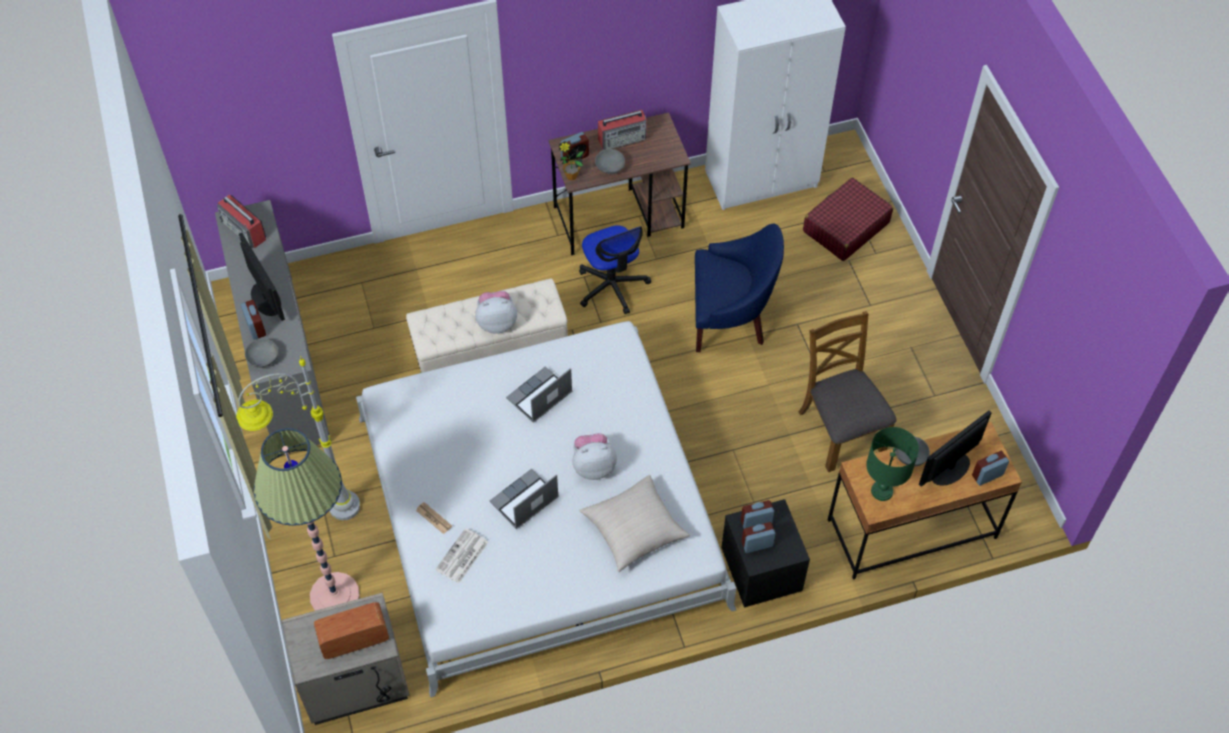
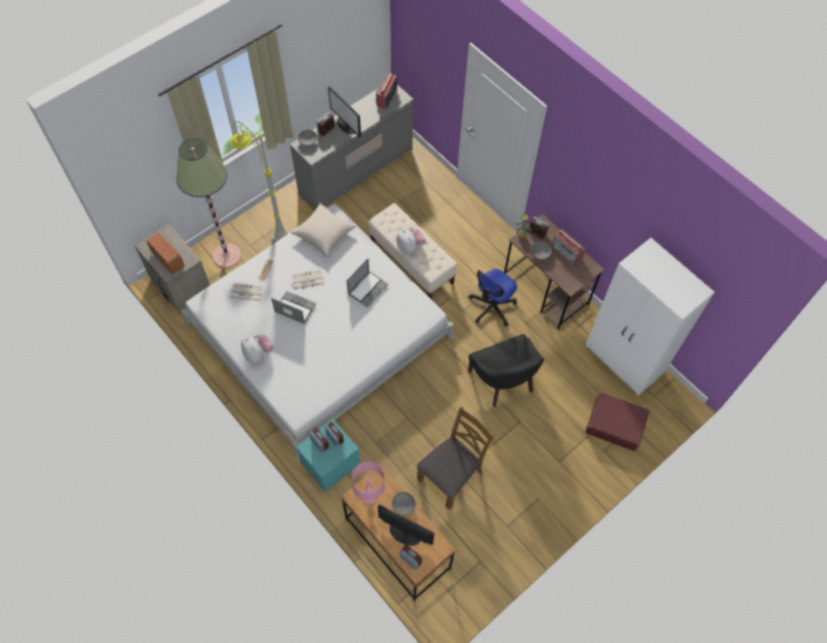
camera: 65 degrees right, 5 degrees up
(265, 298) = (347, 125): monitor -> monitor turned 105 degrees clockwise
(483, 468) = (307, 280): none -> newspaper
(539, 397) = (367, 289): laptop -> laptop turned 105 degrees clockwise
(593, 466) = (333, 334): plush toy -> plush toy (258, 354)
(634, 529) = (300, 372): beige pillow -> beige pillow (324, 234)
(730, 318) = (503, 381): blue armchair -> black armchair
(761, 570) = (330, 463): black nightstand -> turquoise nightstand
(882, 490) = (369, 496): green table lamp -> pink table lamp

